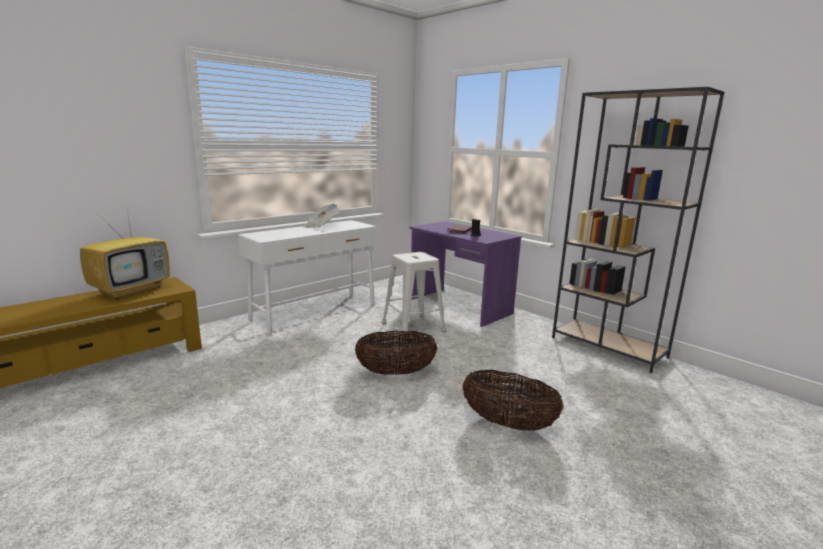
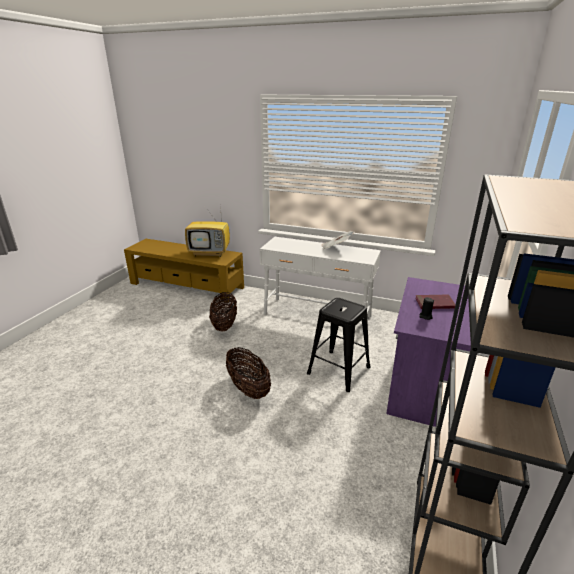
camera: 65 degrees right, 10 degrees up
(413, 327) = (338, 370): white stool -> black stool
(508, 424) = (202, 478): basket -> basket (224, 324)

